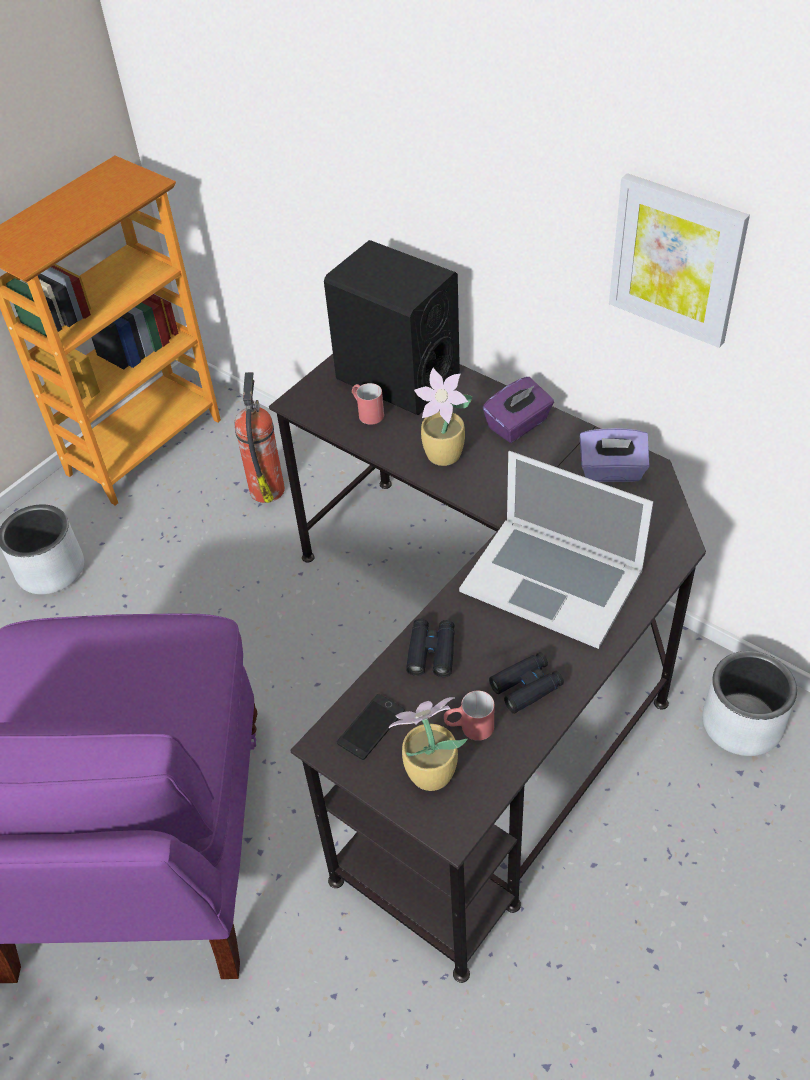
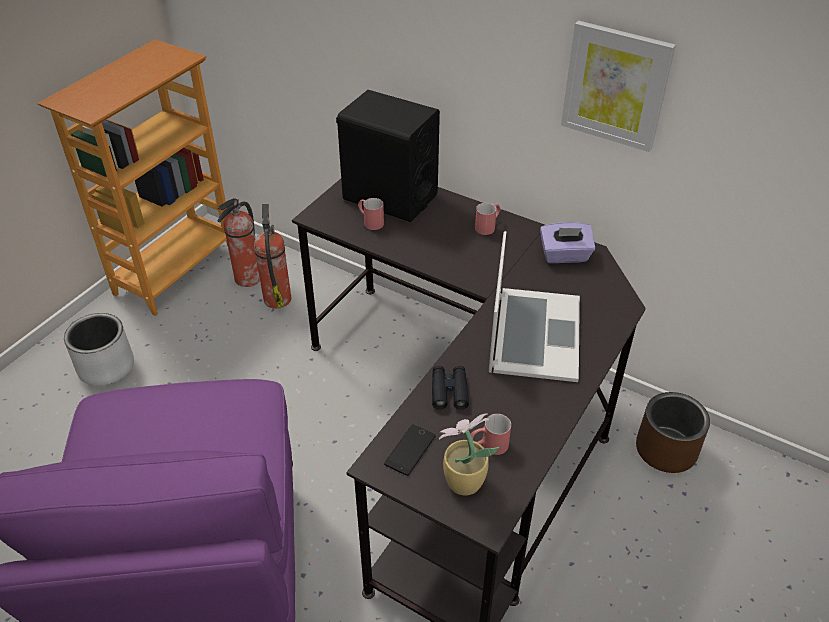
camera: 10 degrees left, 5 degrees down
(232, 461) = (247, 279): none -> fire extinguisher
(445, 456) = (436, 250): potted plant -> none
(518, 425) = (488, 226): purple tissue box -> red mug
(526, 687) = (528, 412): black binoculars -> none
(552, 580) = (534, 334): laptop -> laptop turned 105 degrees counterclockwise
(743, 724) = (666, 450): grey planter -> brown planter

